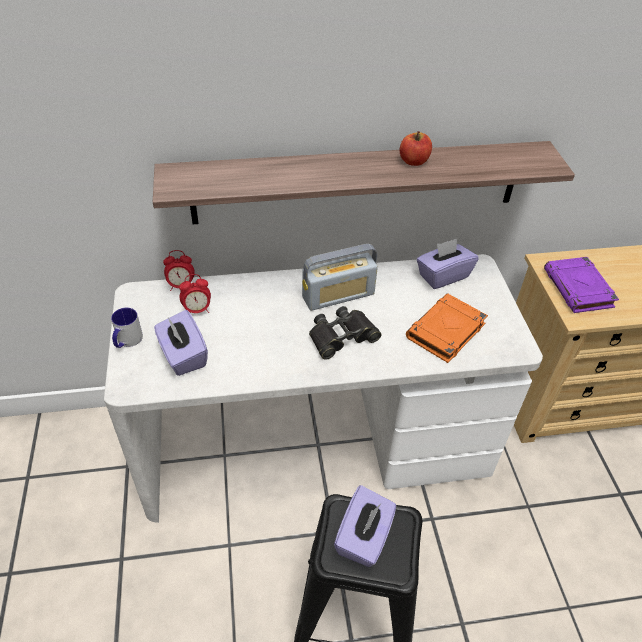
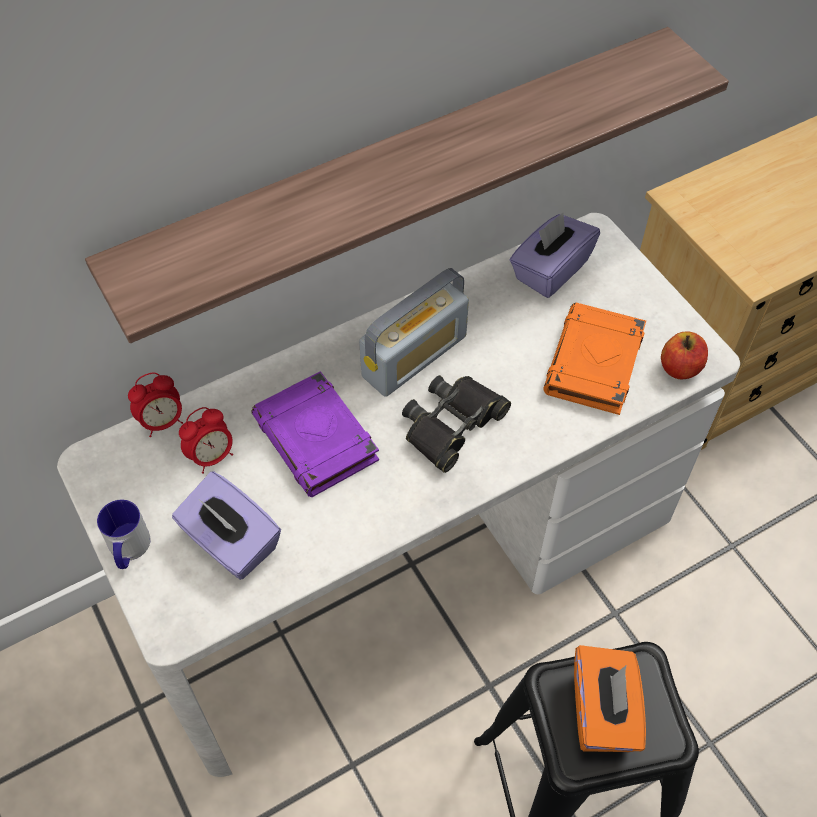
camera: 20 degrees left, 10 degrees up
(364, 537) = (603, 712): purple tissue box -> orange tissue box
(414, 161) = (492, 126): apple -> apple (680, 368)
(578, 289) = (741, 228): purple book -> purple book (317, 440)

